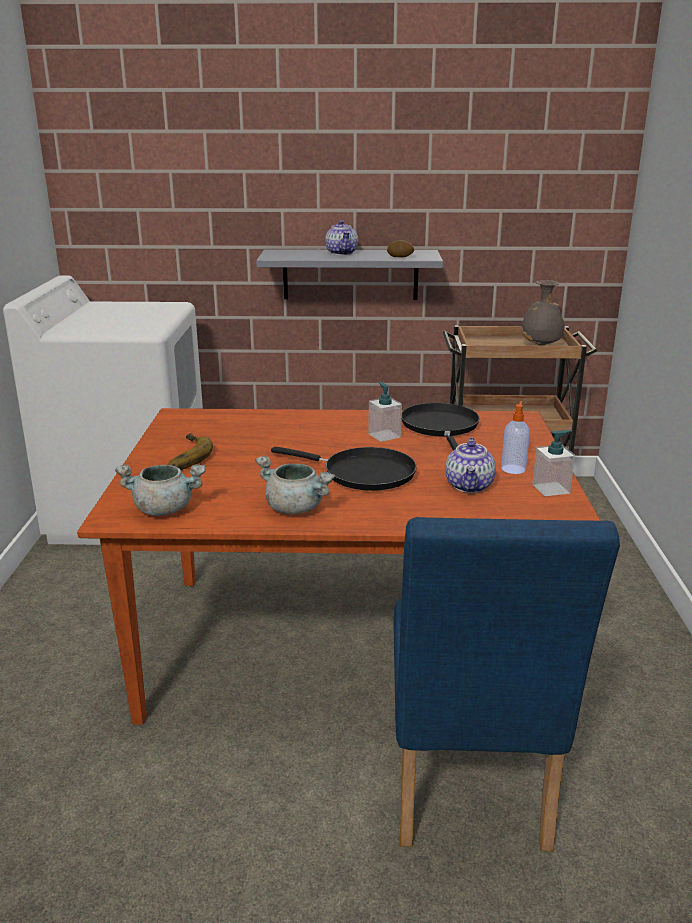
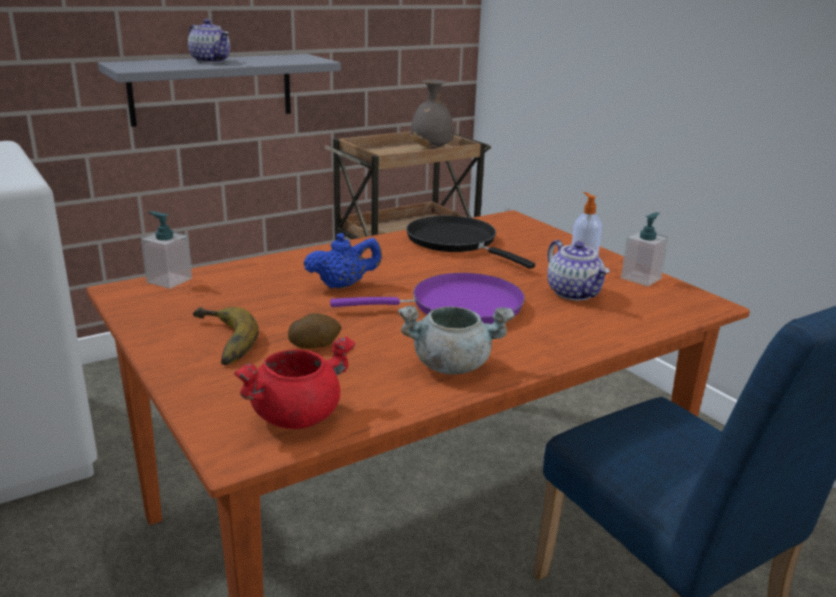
camera: 35 degrees left, 0 degrees up
(165, 509) = (296, 415): grey cooking pot -> red cooking pot
(308, 440) = (343, 285): none -> blue teapot
(363, 473) = (458, 306): black frying pan -> purple frying pan
(384, 435) = (415, 262): soap dispenser -> soap dispenser (169, 280)
(400, 257) = (288, 61): potato -> potato (315, 344)

